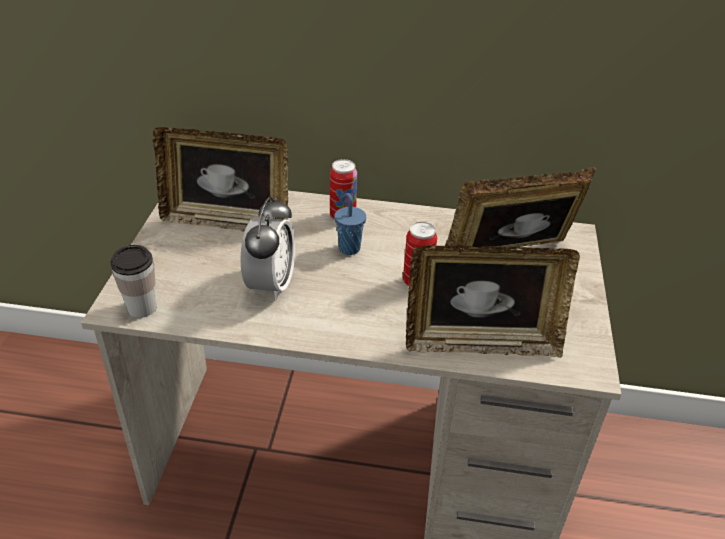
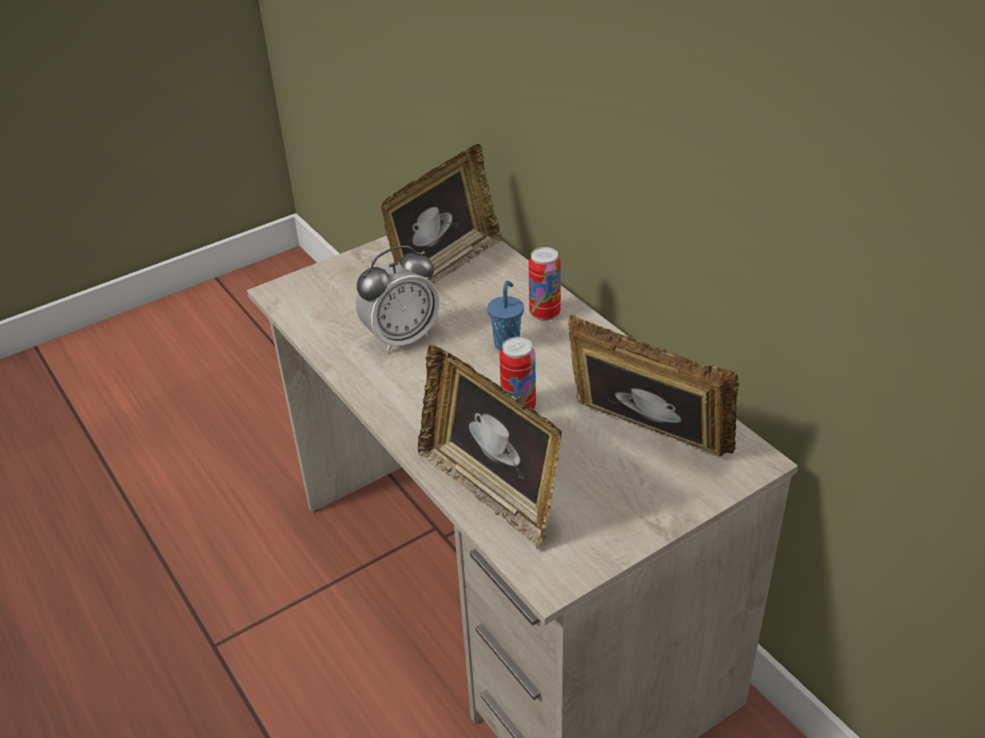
camera: 50 degrees right, 0 degrees up
(142, 308) = (294, 302): cup -> none
(227, 221) = (444, 267): picture frame -> picture frame turned 105 degrees counterclockwise

